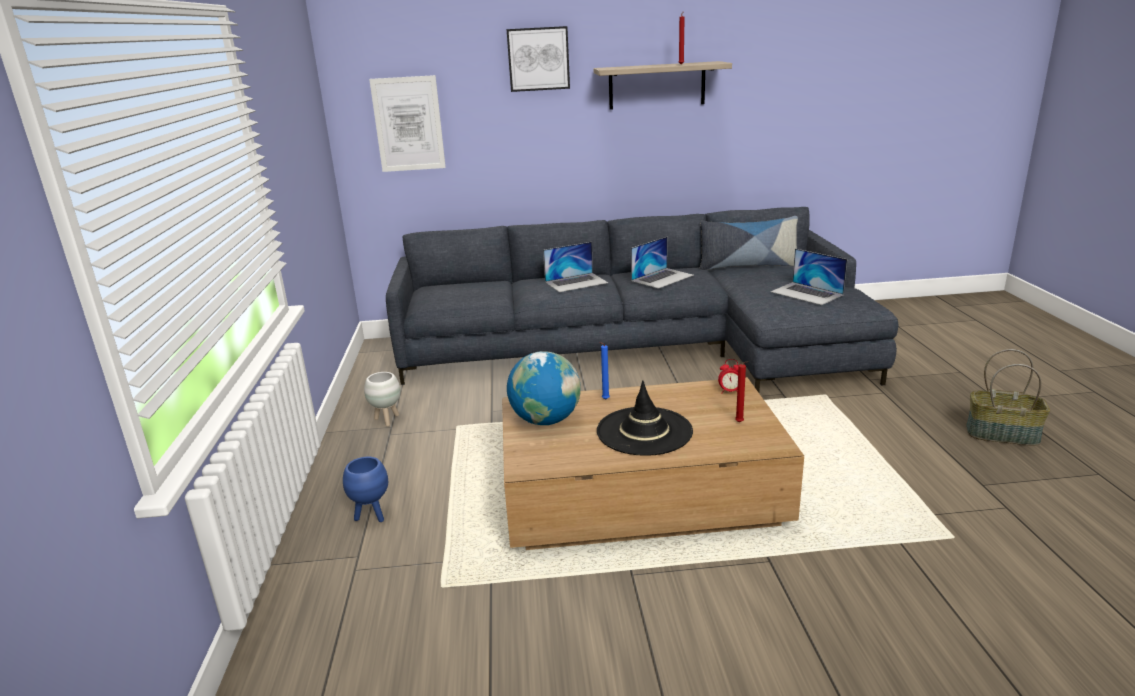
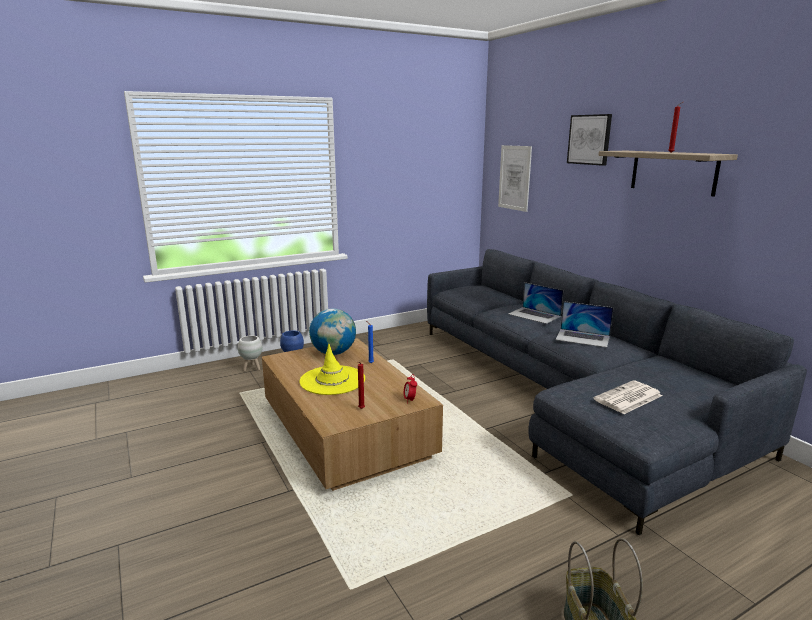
camera: 65 degrees right, 5 degrees down
(387, 420) = (386, 341): white planter -> white planter (252, 368)
(644, 431) = (332, 380): black hat -> yellow hat
(747, 265) = (682, 368): pillow -> none
(807, 293) = (628, 398): laptop -> newspaper

